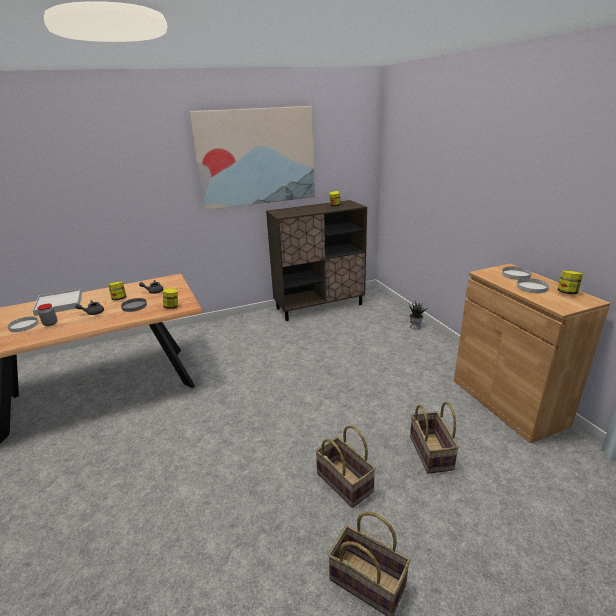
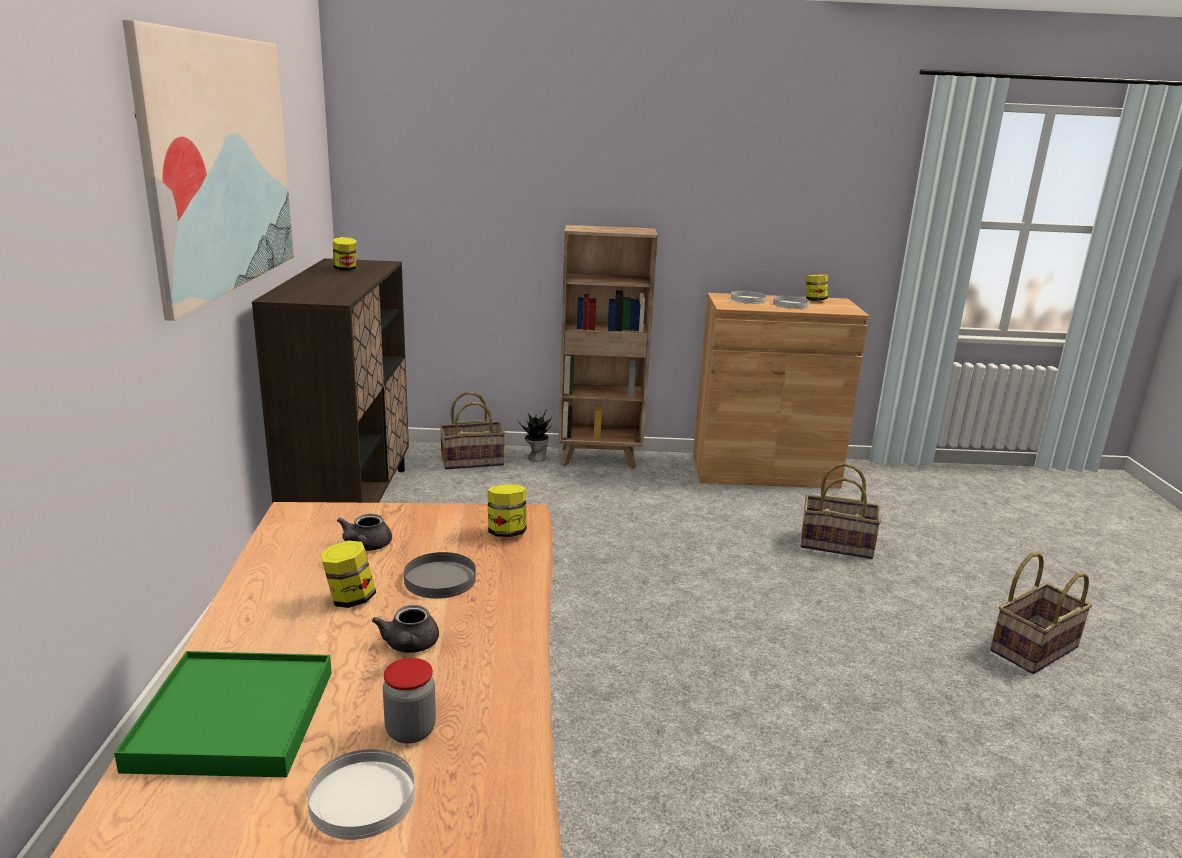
camera: 70 degrees left, 5 degrees down
(59, 304) = (234, 719): white tray -> green tray
(345, 482) = (873, 619): basket -> basket (472, 461)
(440, 342) = (600, 458): none -> brown bookcase

